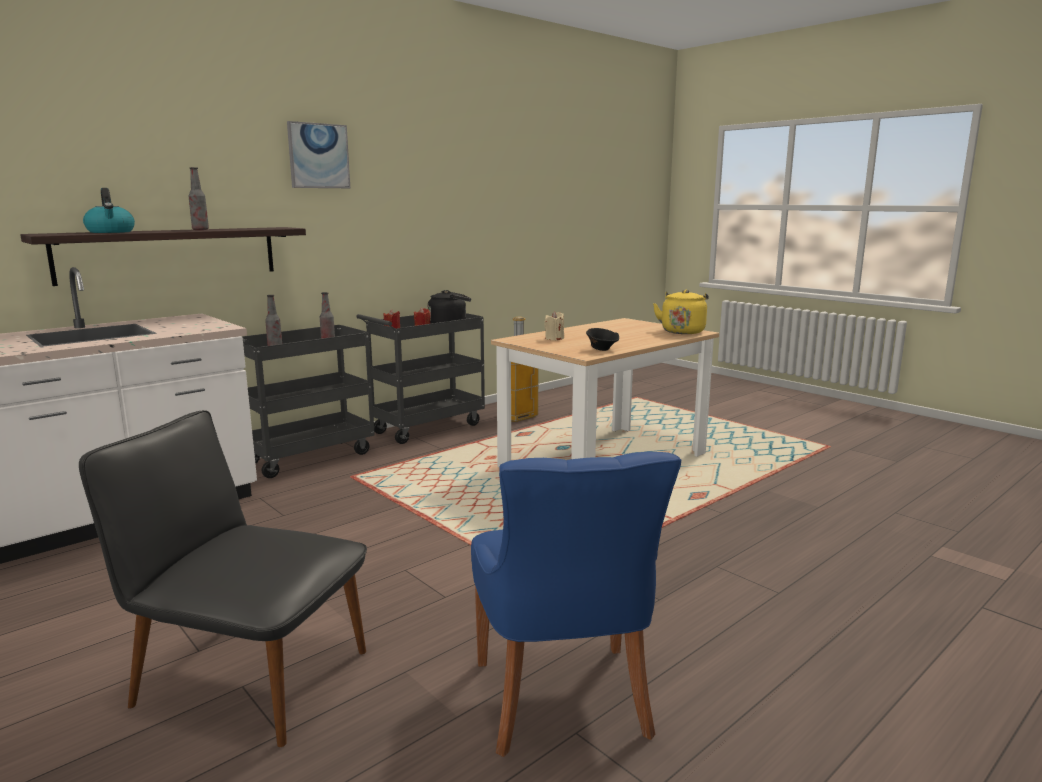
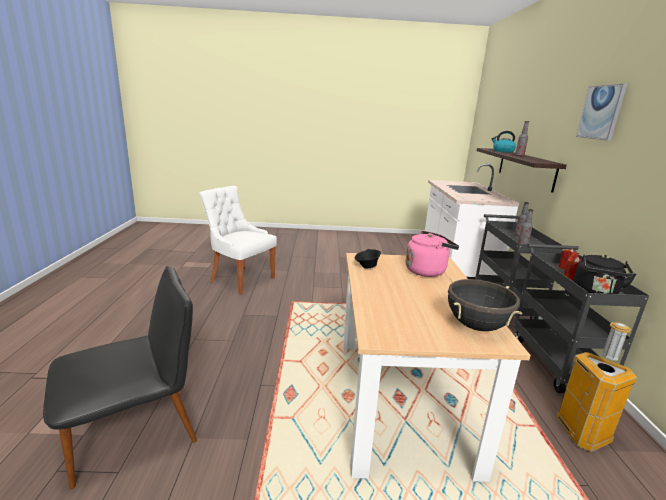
camera: 130 degrees right, 5 degrees up
(253, 677) = (317, 258): black chair -> black chair (133, 430)
(554, 338) = (427, 271): beige candle -> pink kettle
(563, 702) = (240, 279): blue chair -> white chair
(620, 324) = (476, 326): none -> black cooking pot
(682, 331) = (391, 331): yellow kettle -> none

